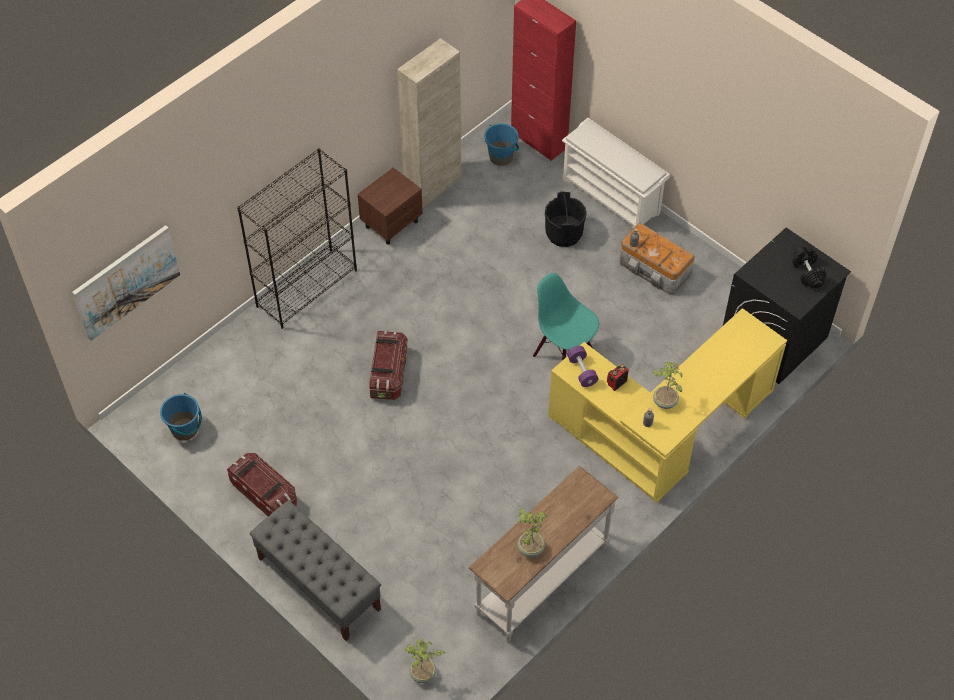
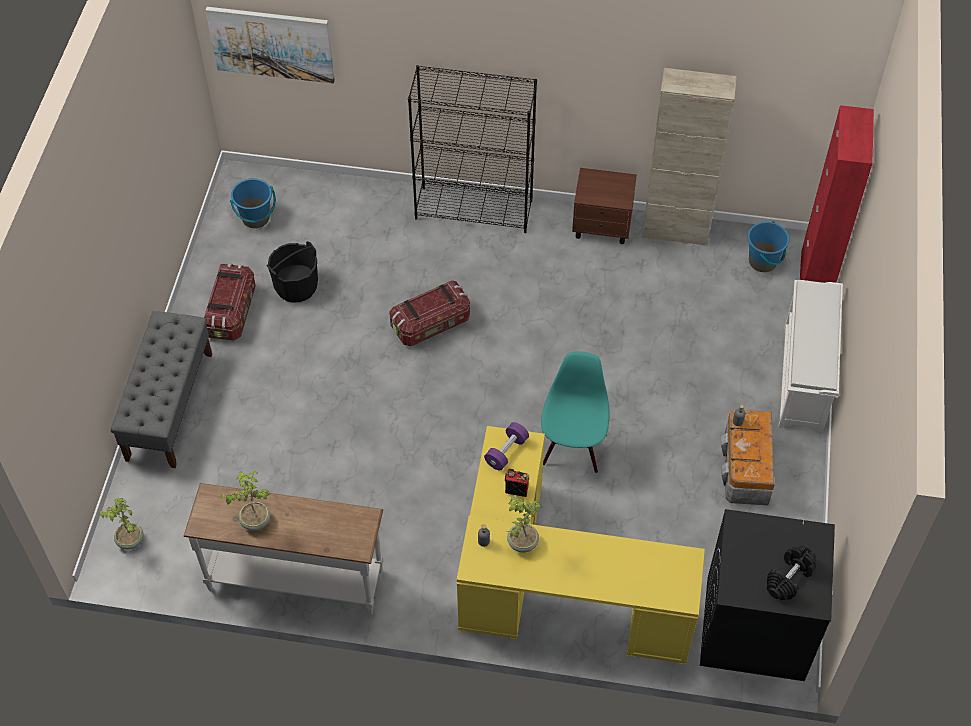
camera: 55 degrees right, 0 degrees up
(563, 233) = (718, 365): black bucket -> black bucket (296, 286)

